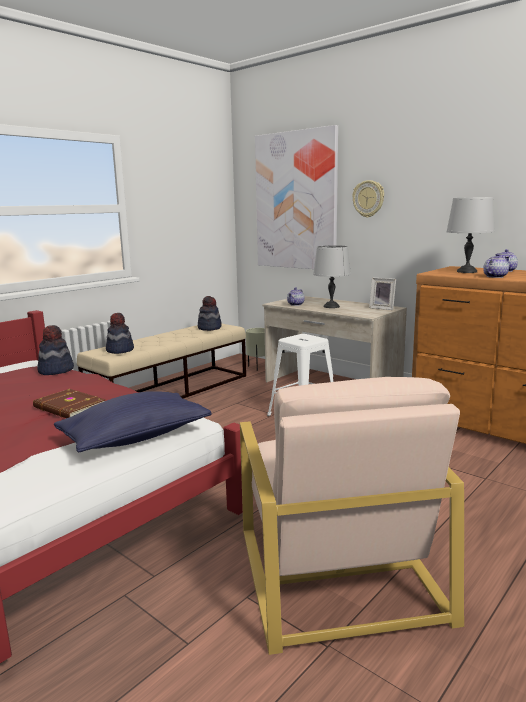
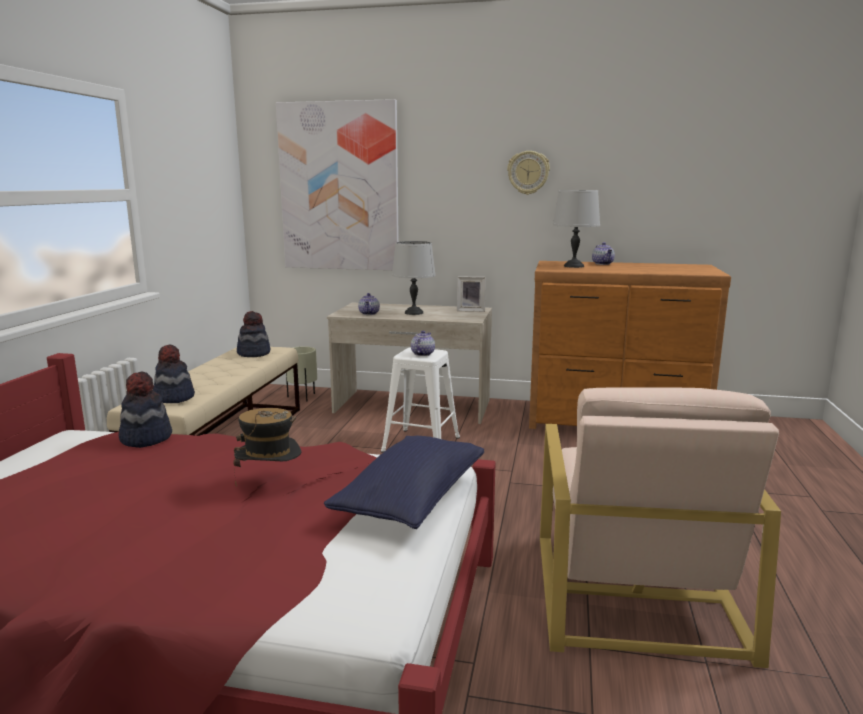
camera: 30 degrees left, 0 degrees up
(69, 408) = (269, 482): brown book -> hat
(338, 570) = (635, 591): beige armchair -> beige armchair turned 45 degrees clockwise
(368, 199) = (439, 187): wall clock -> wall clock (528, 172)
(494, 276) = (613, 270): teapot -> teapot (422, 354)

